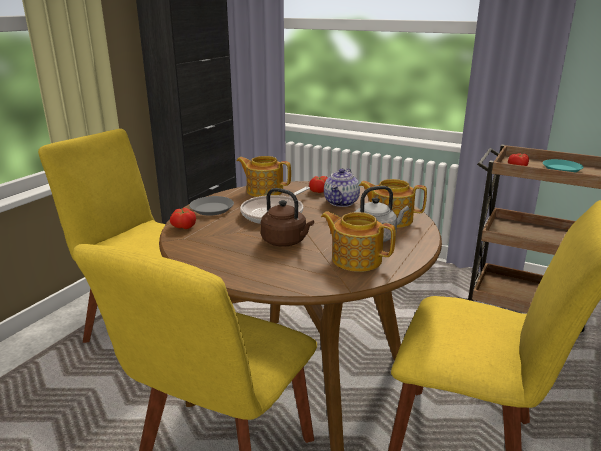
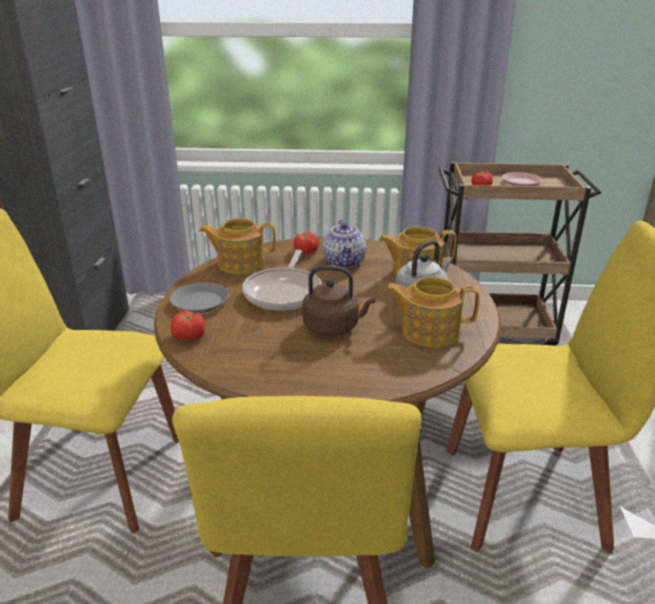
camera: 25 degrees left, 5 degrees up
(561, 169) = (521, 183): turquoise plate -> pink plate

